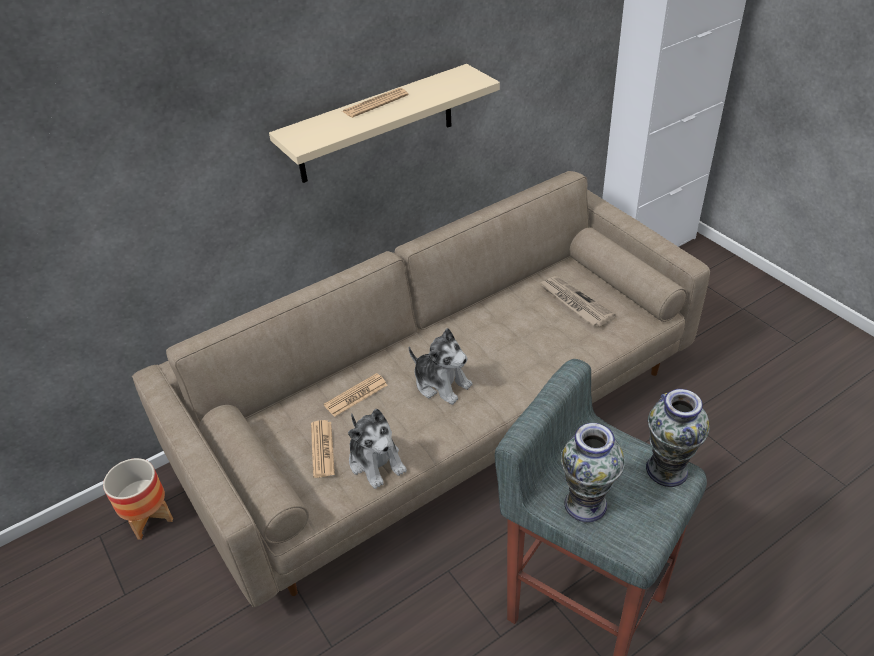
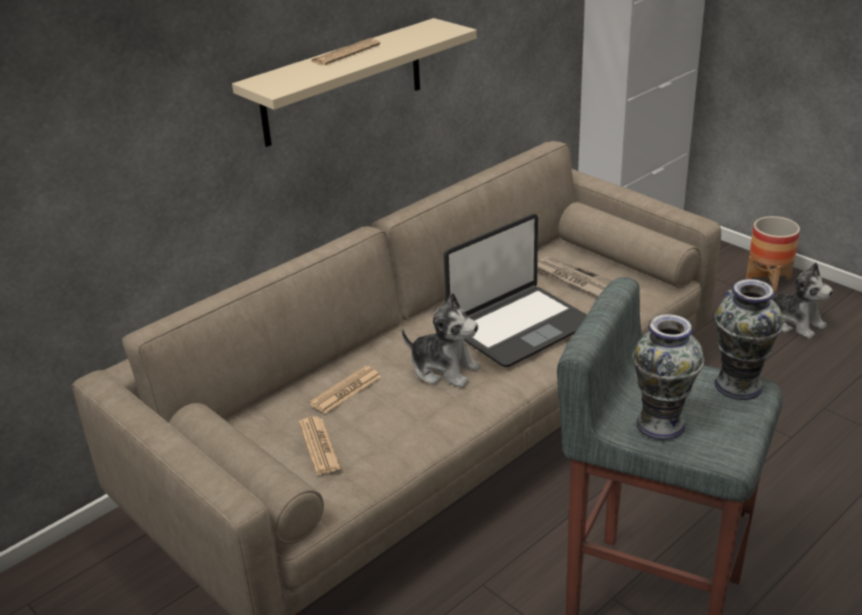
camera: 10 degrees left, 10 degrees down
(149, 518) = (91, 577): planter -> planter (768, 279)
(376, 461) = (387, 451): plush toy -> plush toy (795, 323)
(513, 347) = (518, 327): none -> laptop

